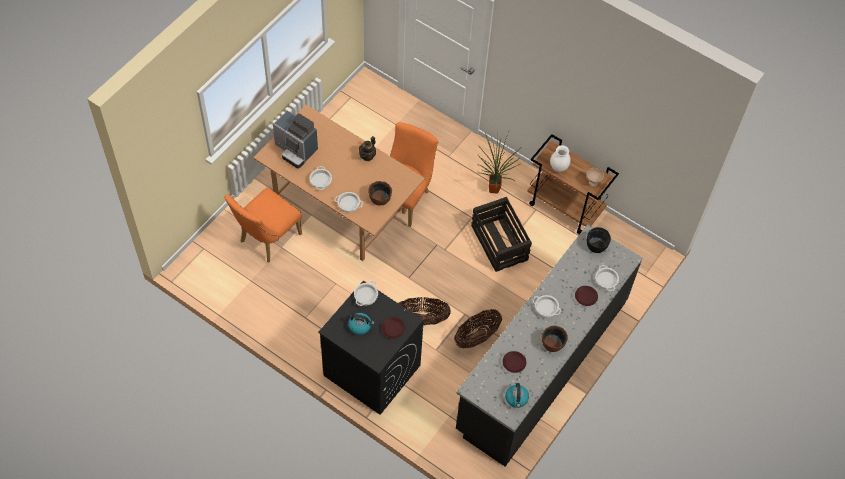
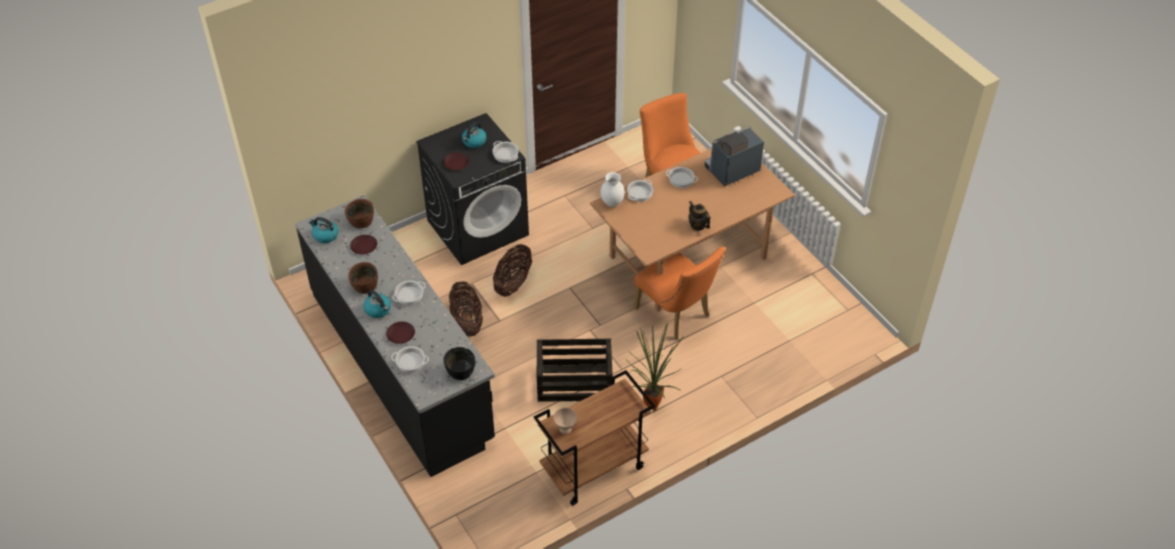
camera: 115 degrees right, 10 degrees down
(380, 198) = (634, 219): brown bowl -> brown bowl (360, 221)
(558, 167) = (605, 402): white vase -> white vase (612, 203)
(571, 323) = (378, 310): none -> kettle

